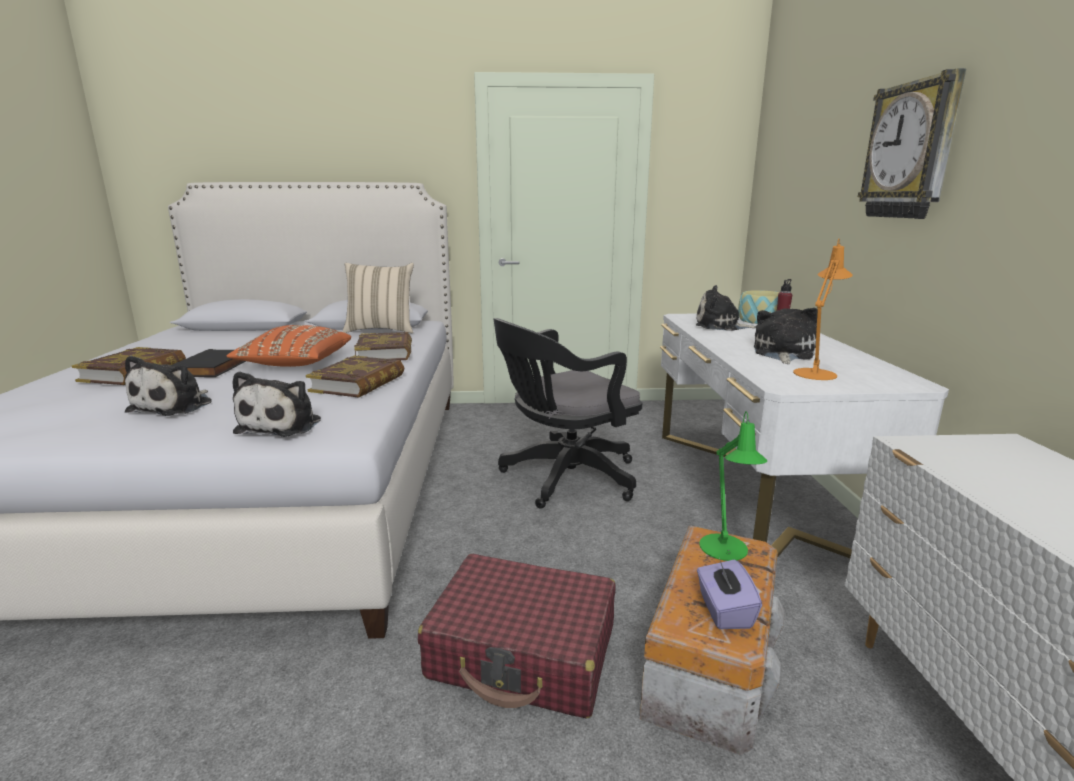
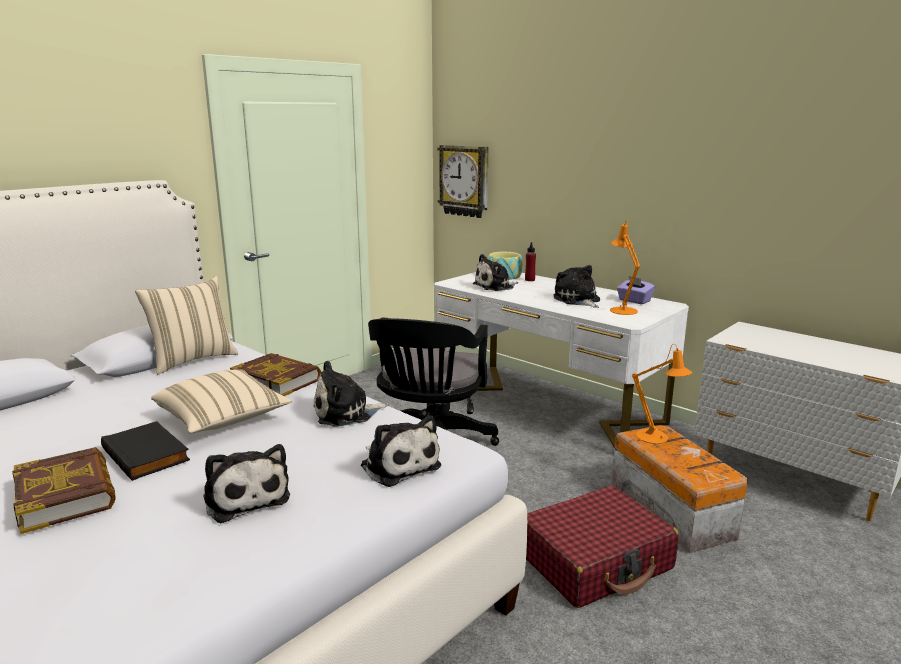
camera: 45 degrees left, 0 degrees up
(295, 364) = (223, 419): orange pillow -> beige pillow
(358, 383) = (346, 413): book -> plush toy
(724, 611) = (704, 465): purple tissue box -> purple tissue box (634, 301)
(725, 551) = (656, 438): green table lamp -> orange table lamp
(911, 151) = (621, 156): wall clock -> wall clock (465, 181)

